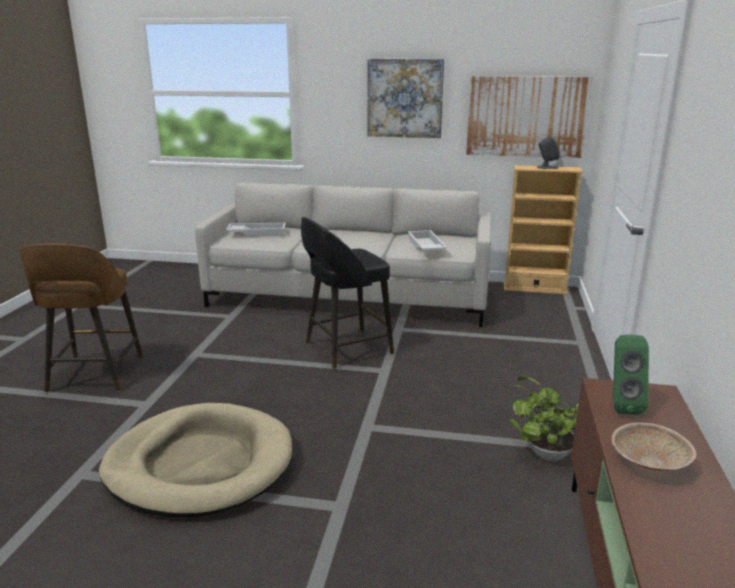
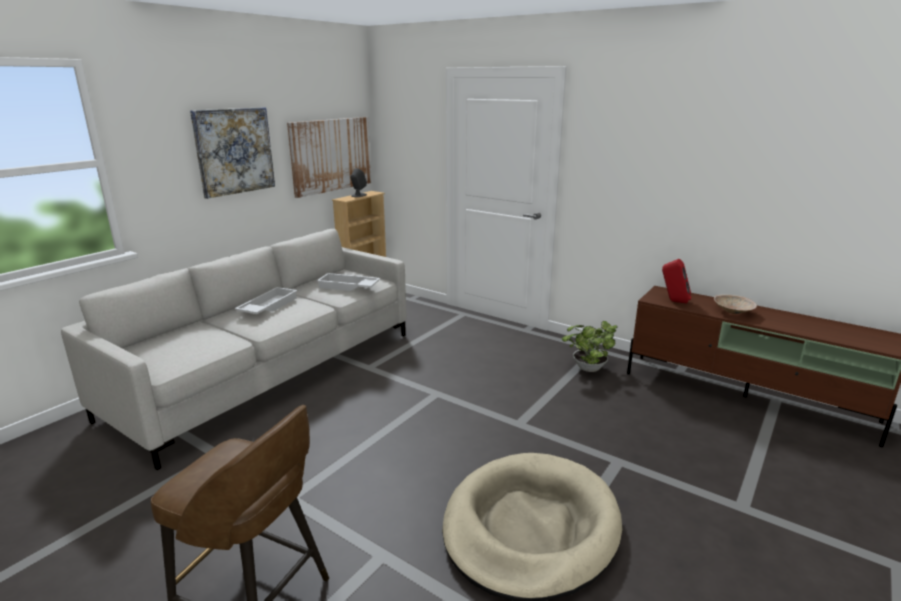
camera: 65 degrees left, 0 degrees up
(257, 233) = (172, 346): white tray -> white tray (268, 306)
(346, 348) = (379, 401): black stool -> none
(620, 405) = (673, 301): green speaker -> red speaker

